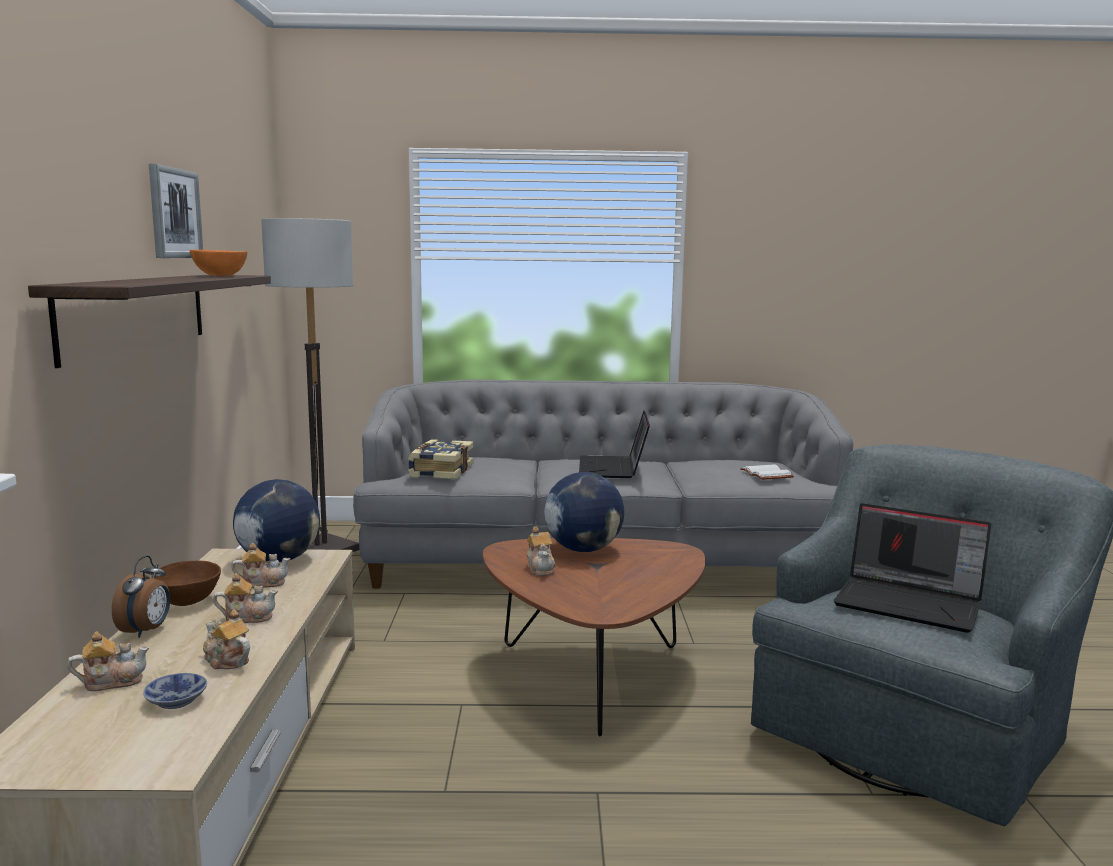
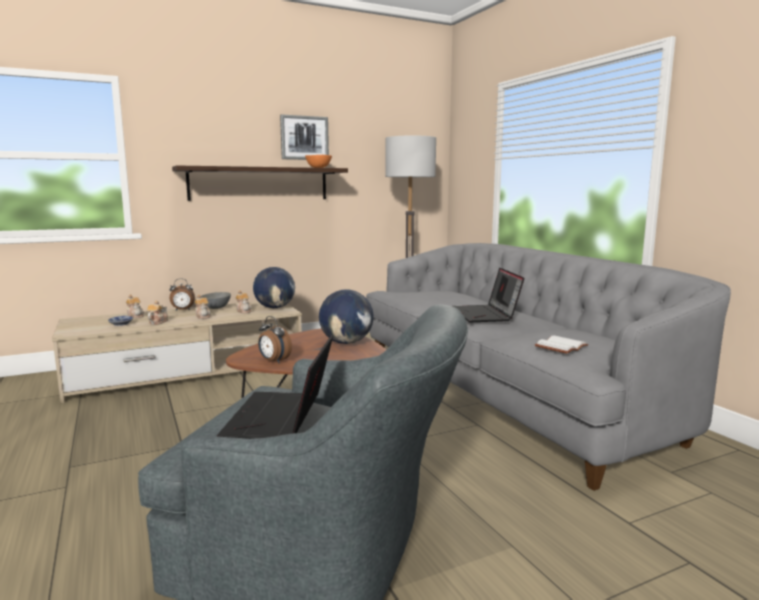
camera: 65 degrees right, 0 degrees up
(188, 600) = (217, 308): brown bowl -> grey bowl
(440, 471) = (410, 293): book -> none
(541, 568) = (302, 340): teapot -> none
(613, 469) = (485, 315): laptop -> laptop turned 75 degrees counterclockwise
(634, 596) = (274, 361): none -> alarm clock

